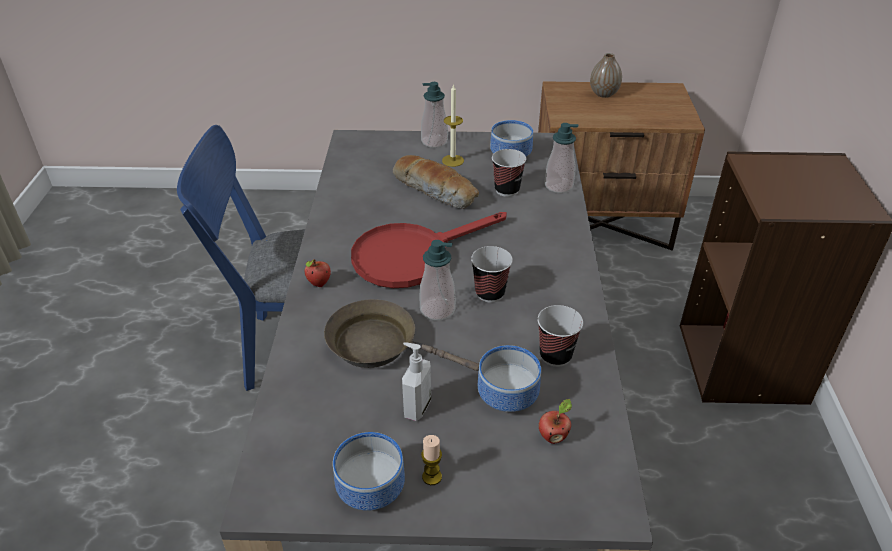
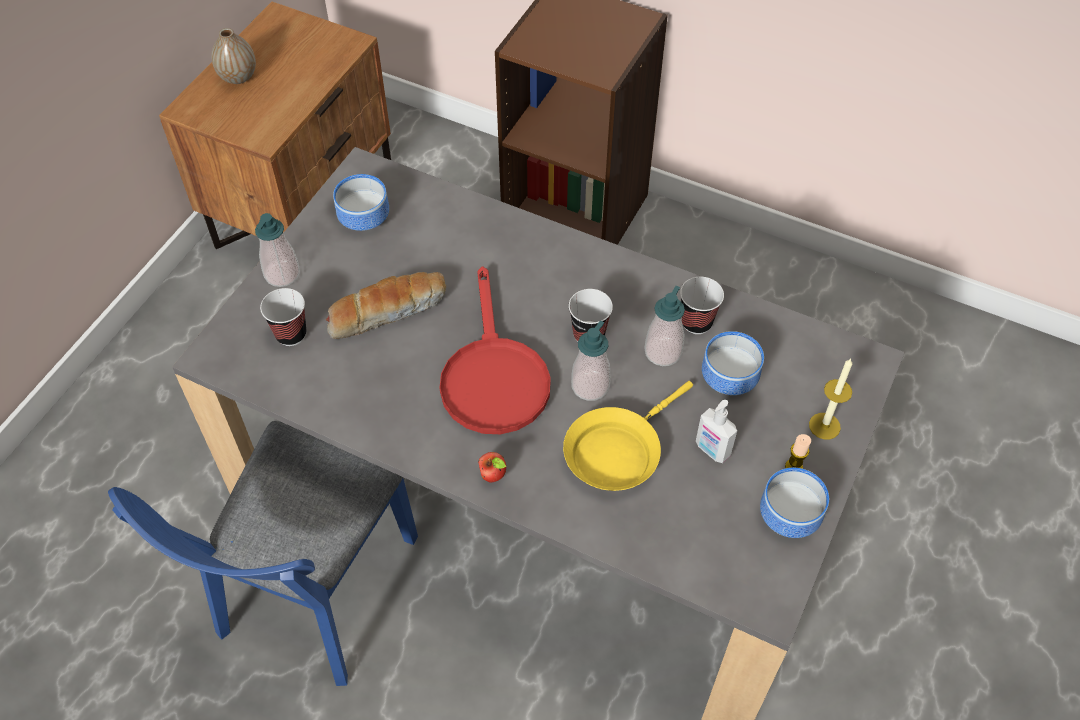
camera: 65 degrees left, 15 degrees up
(380, 345) = (617, 451): brown frying pan -> yellow frying pan
(453, 160) = (336, 273): candle -> candle (824, 426)
(507, 190) = (427, 249): cup -> cup (291, 334)
(553, 436) = (786, 366): apple -> none
(558, 186) = (449, 204): soap dispenser -> soap dispenser (663, 352)

